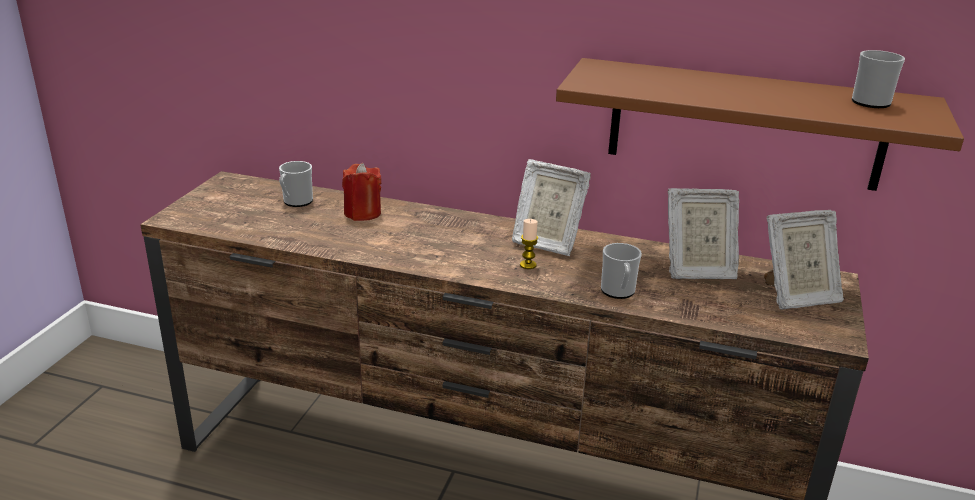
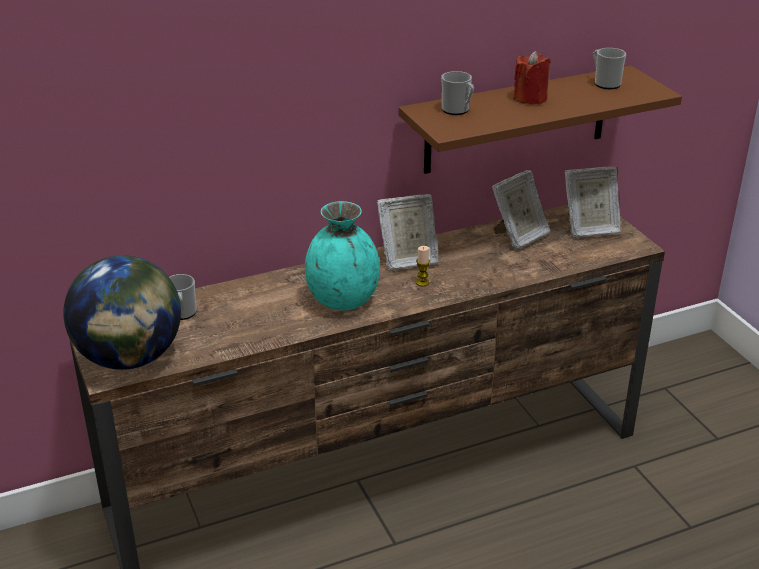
camera: 40 degrees left, 5 degrees up
(208, 214) = (130, 358): none -> globe
(362, 213) = (250, 298): red candle -> red candle (530, 98)
(432, 247) = (343, 300): none -> turquoise vase
(618, 292) = (499, 274): mug -> mug (457, 110)
(796, 296) = (589, 229): picture frame -> picture frame turned 45 degrees clockwise

